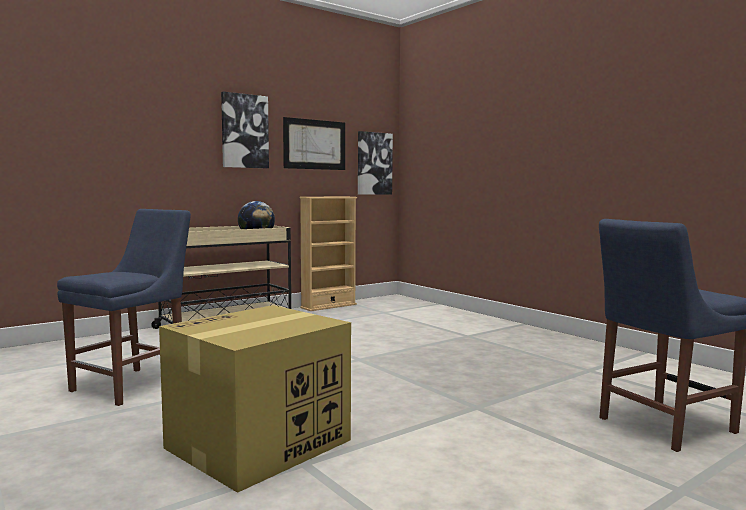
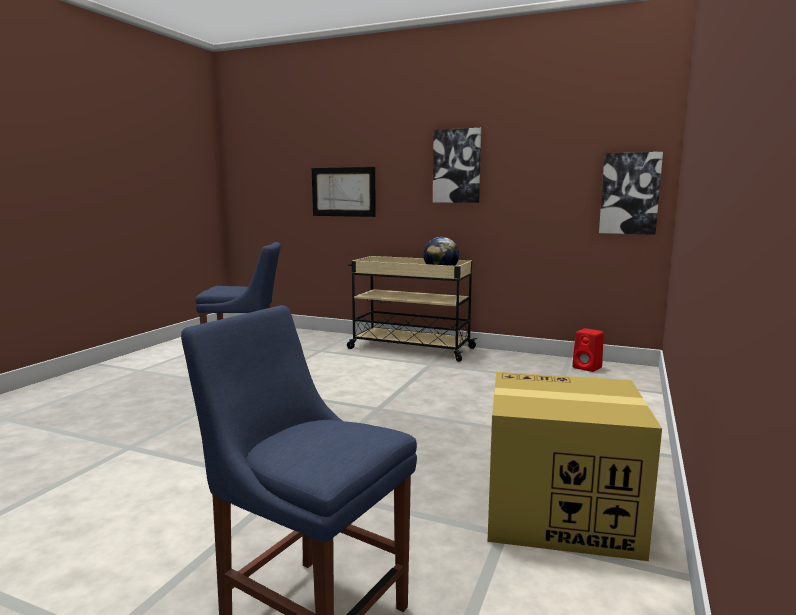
camera: 60 degrees right, 5 degrees up
(257, 445) = (156, 426): cardboard box -> cardboard box (557, 513)
(315, 144) = (539, 174): picture -> picture (343, 192)
(328, 306) = (536, 357): beige bookcase -> none
(372, 303) = (588, 368): none -> red speaker

